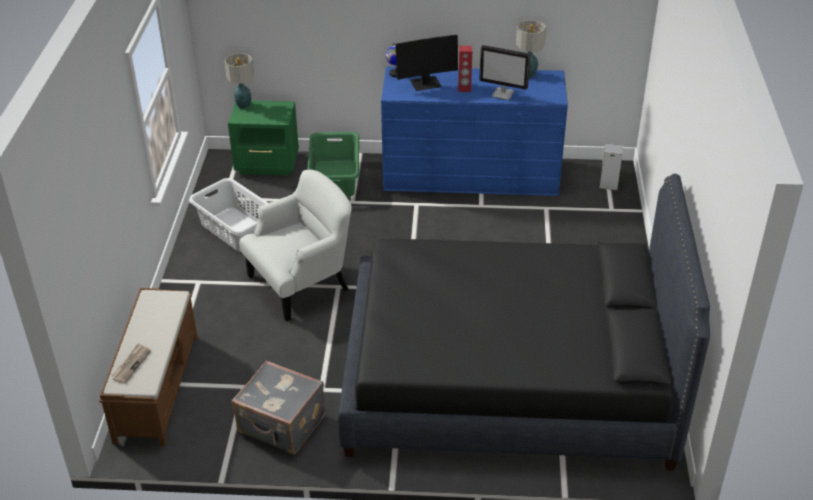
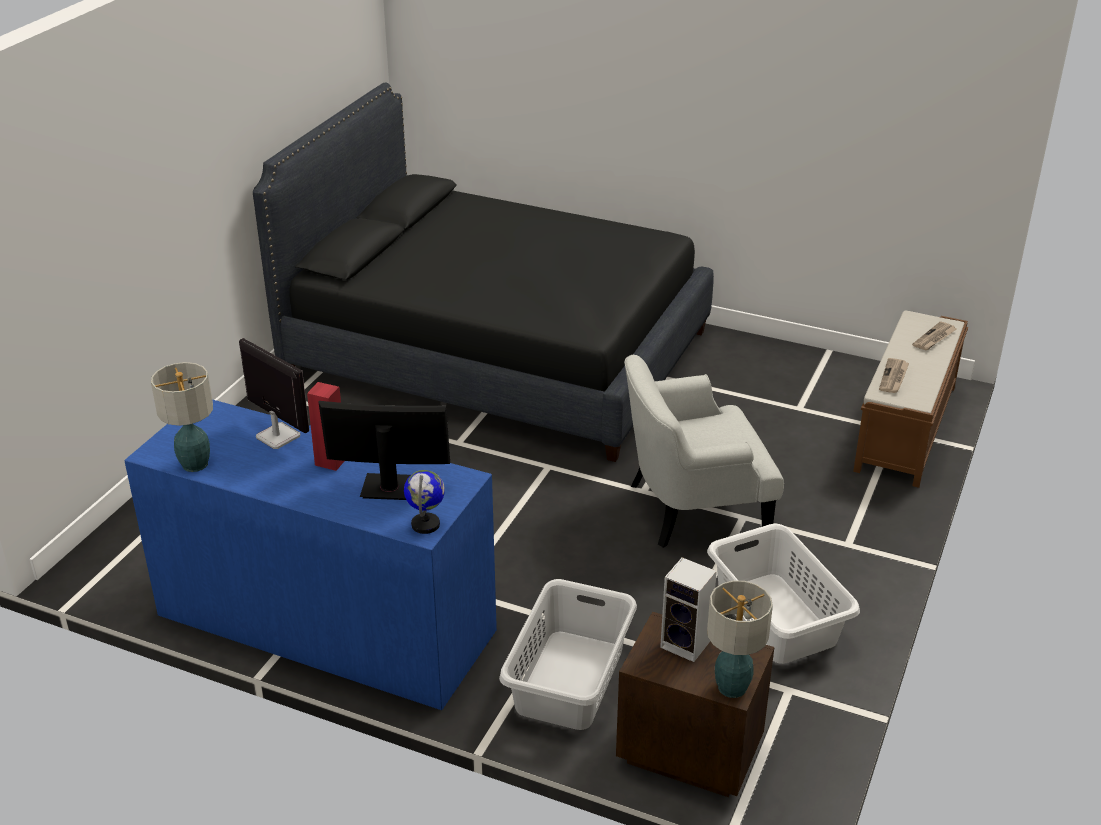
camera: 160 degrees left, 5 degrees down
(167, 314) = (894, 377): none -> newspaper
(268, 165) = (688, 751): green nightstand -> brown nightstand
(281, 425) = (763, 367): grey suitcase -> none
(335, 178) = (568, 680): green laundry basket -> grey laundry basket
(608, 184) = (131, 546): speaker -> speaker (687, 644)

